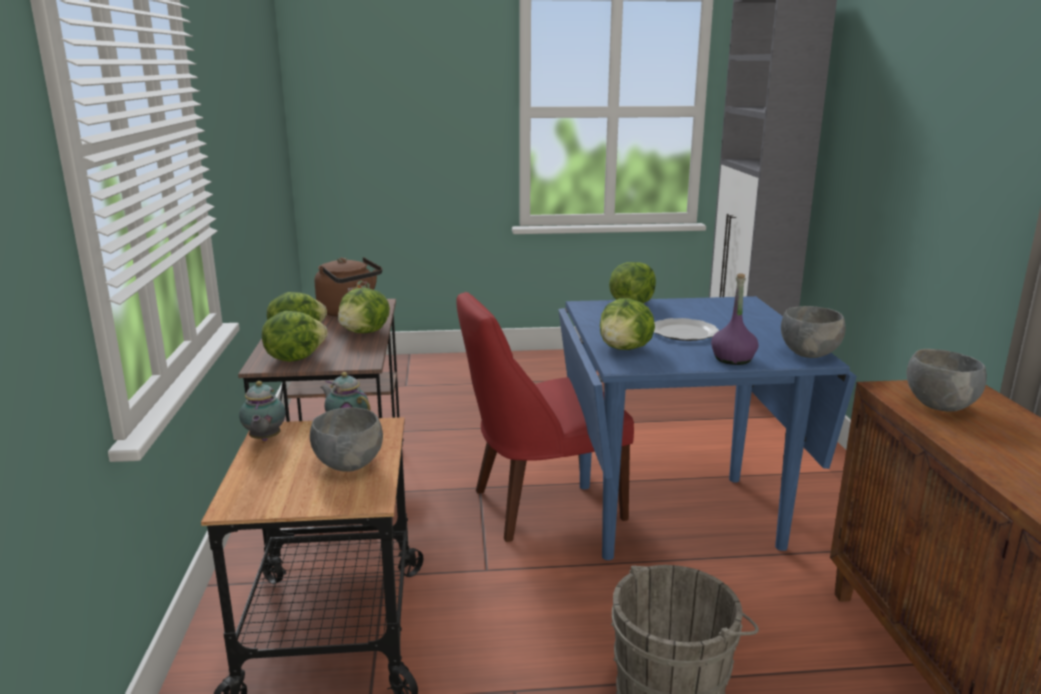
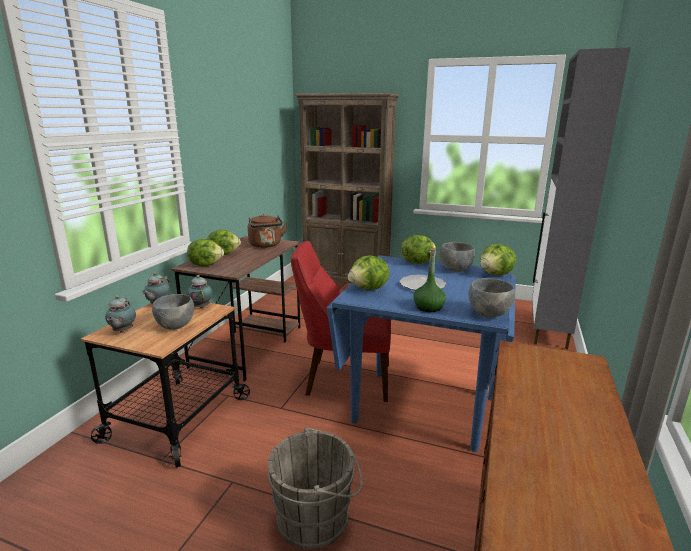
camera: 25 degrees right, 0 degrees up
(265, 493) = (122, 331): none -> teapot
(365, 332) = (257, 257): lettuce -> lettuce (496, 274)
(411, 364) = (346, 283): none -> brown bookcase
(733, 359) = (428, 307): purple bottle -> green bottle
(939, 406) = (539, 371): grey bowl -> grey bowl (455, 269)

